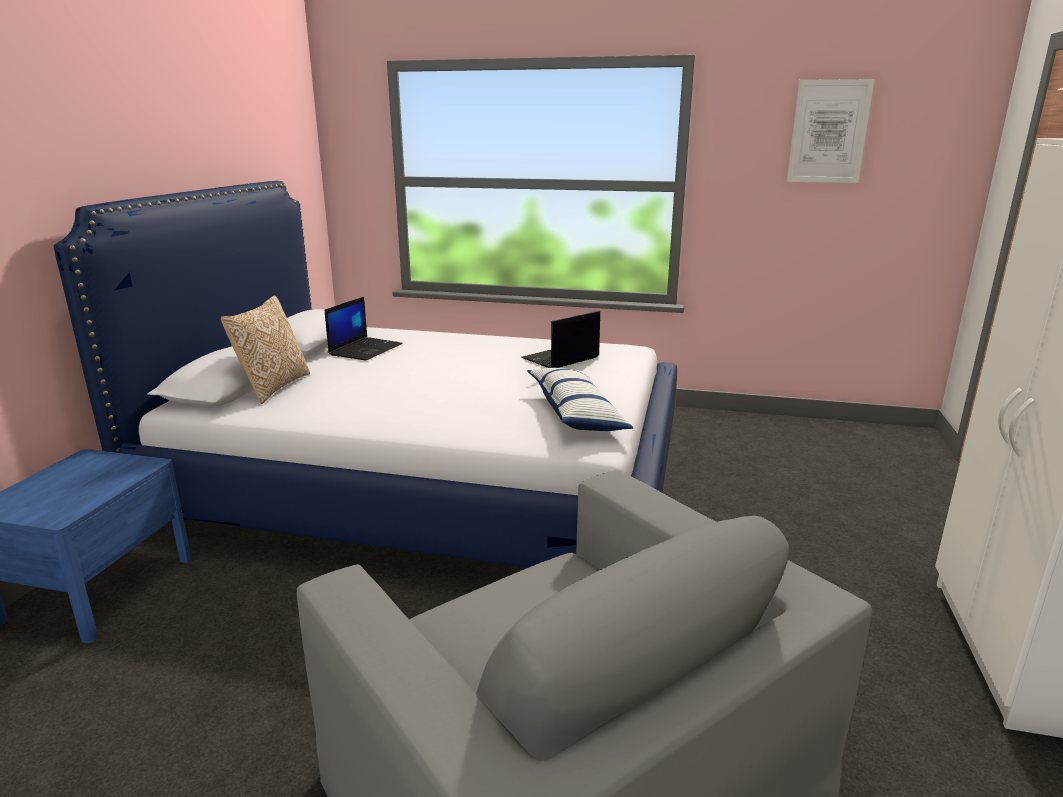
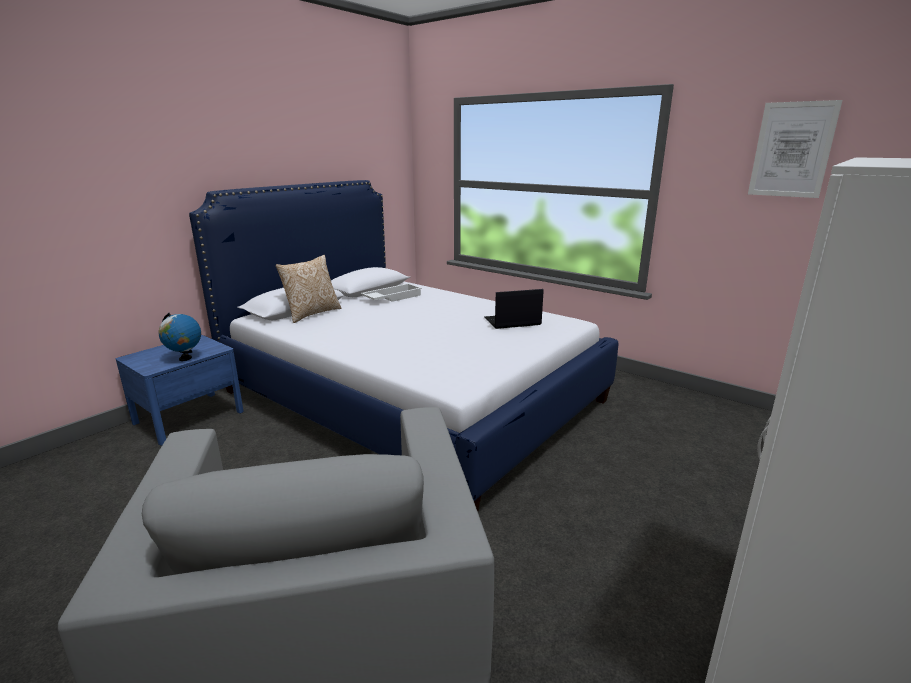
camera: 25 degrees right, 0 degrees up
(103, 489) = (185, 358): none -> globe
(365, 349) = (392, 297): laptop -> white tray
(576, 413) = (472, 363): pillow -> none

